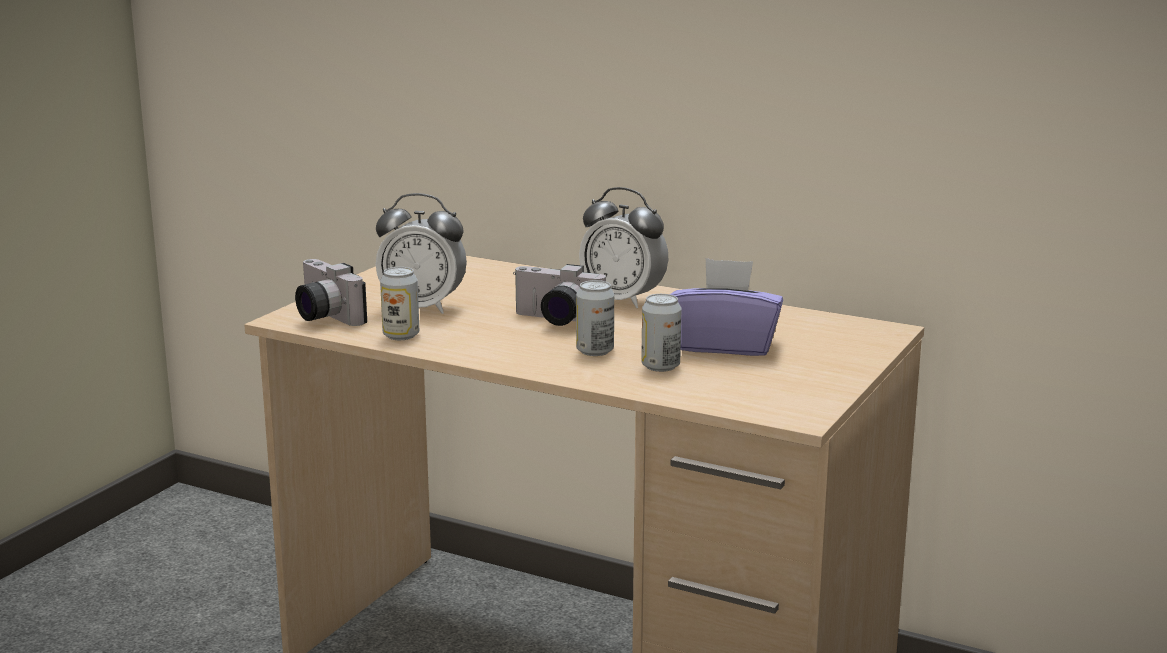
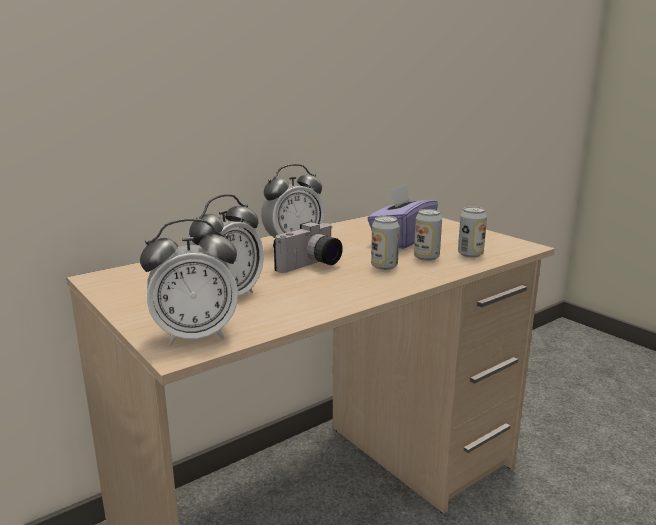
camera: 65 degrees left, 0 degrees up
(322, 316) = (195, 335): camera -> alarm clock
(401, 335) = (287, 313): can -> can (470, 254)

